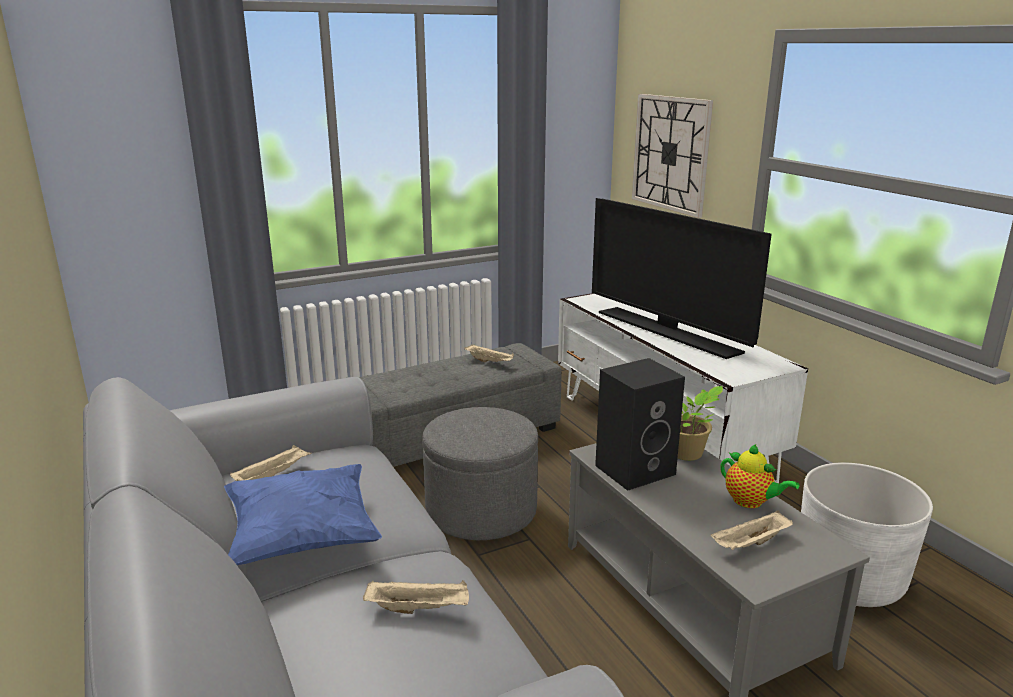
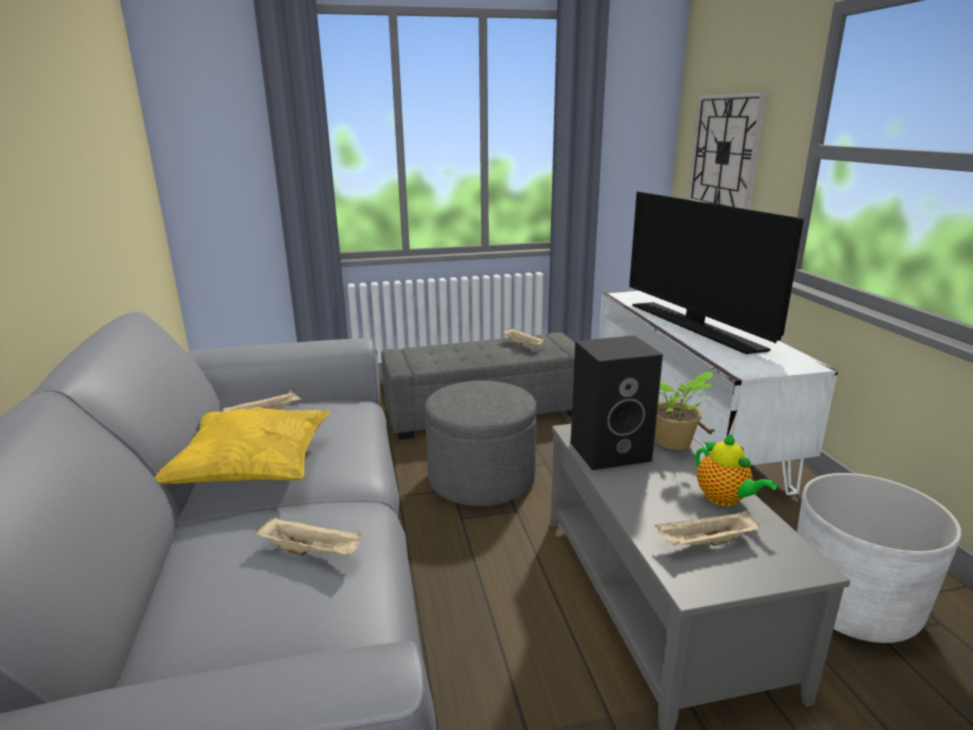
camera: 15 degrees right, 0 degrees up
(302, 539) = (253, 472): blue pillow -> yellow pillow

